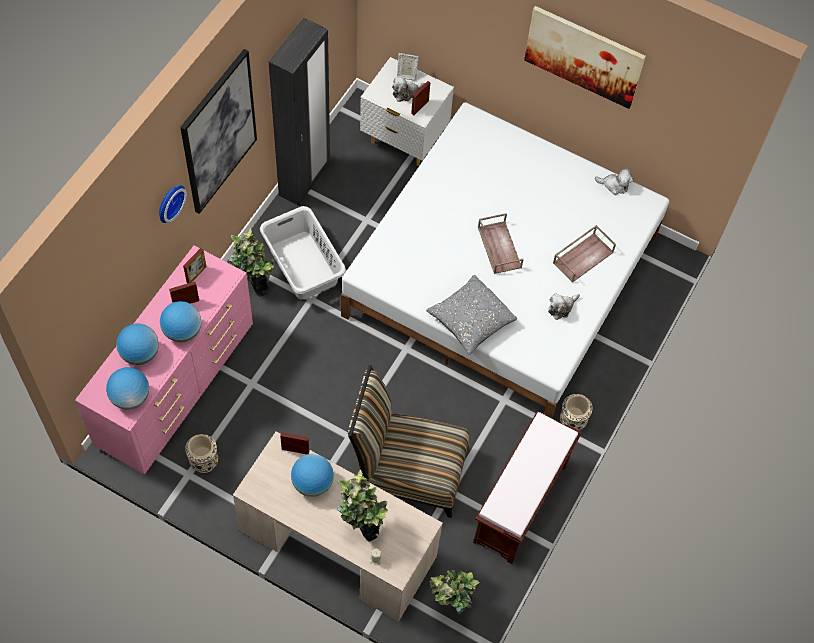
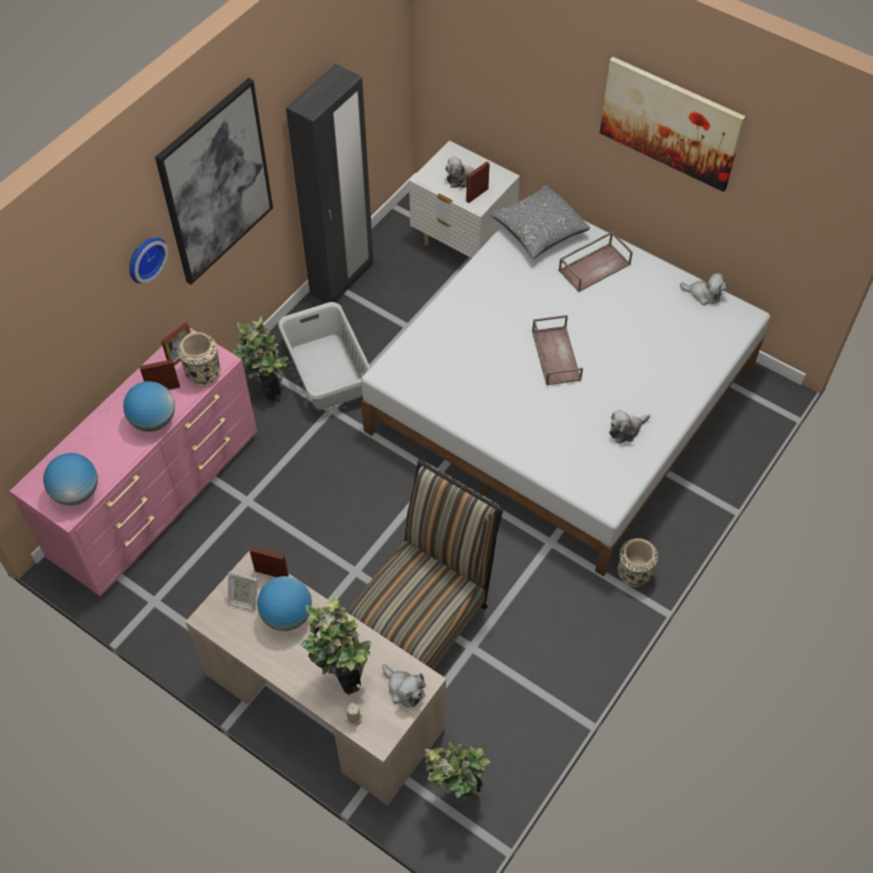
camera: 10 degrees right, 5 degrees down
(140, 353) = (98, 442): globe -> none
(204, 461) = (175, 587): beige vase -> beige vase (203, 374)
(406, 74) = (466, 159): picture frame -> picture frame (244, 599)
(407, 468) = (422, 615): chair -> chair turned 105 degrees clockwise
(411, 533) = (404, 689): none -> plush toy
(470, 320) = (511, 437): grey pillow -> grey pillow (538, 231)
(520, 505) = (558, 671): brown bench -> none
(583, 256) = (658, 372): brown tray -> brown tray (594, 266)

